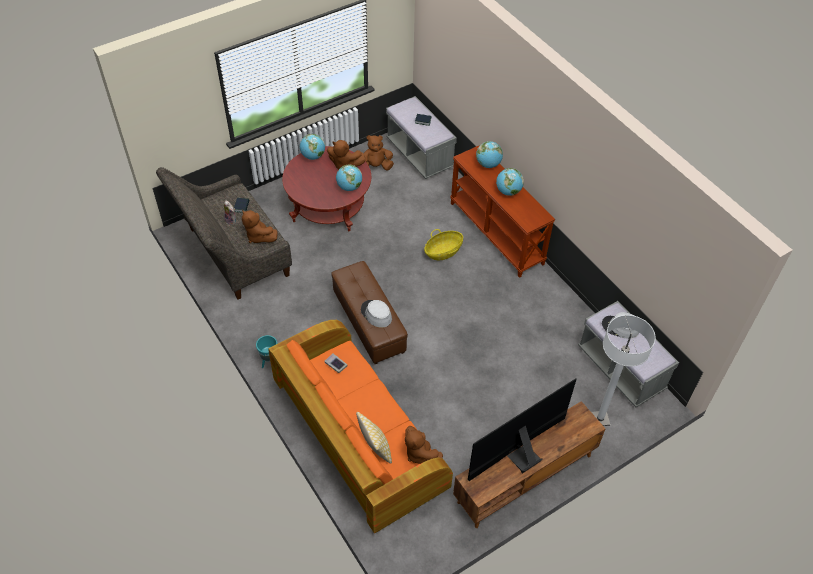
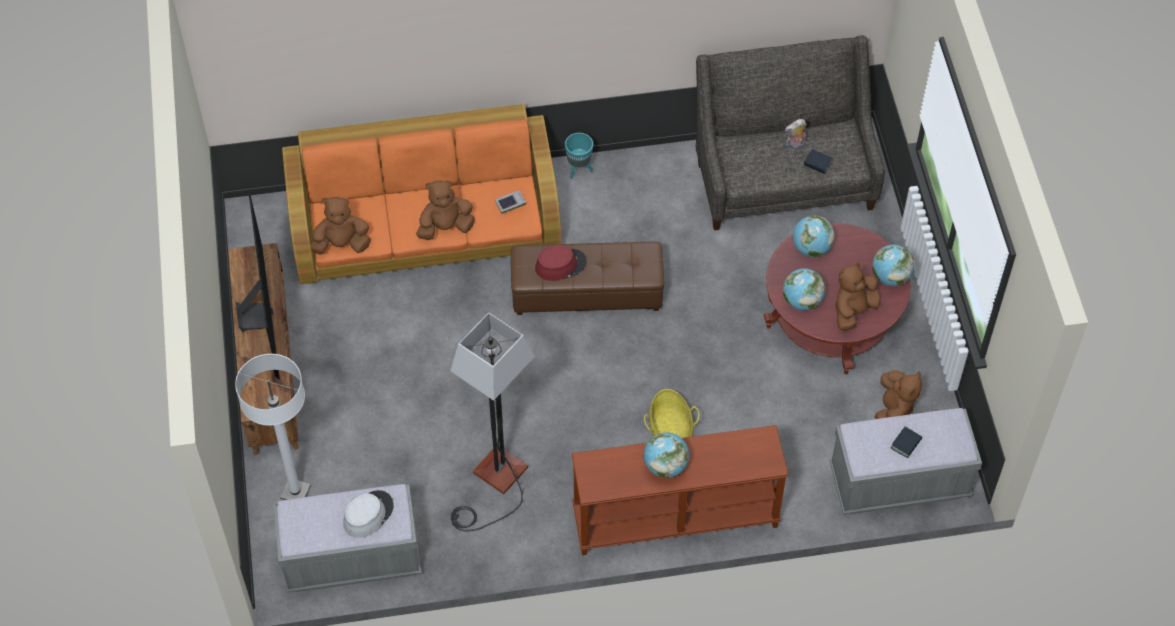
camera: 115 degrees right, 5 degrees up
(259, 236) = (750, 167): brown plush toy -> brown plush toy (445, 227)
(375, 448) = (373, 204): pillow -> none
(376, 314) = (560, 265): grey hat -> red hat
(488, 164) = (736, 465): globe -> globe (811, 248)
(526, 319) = (495, 482): none -> floor lamp

